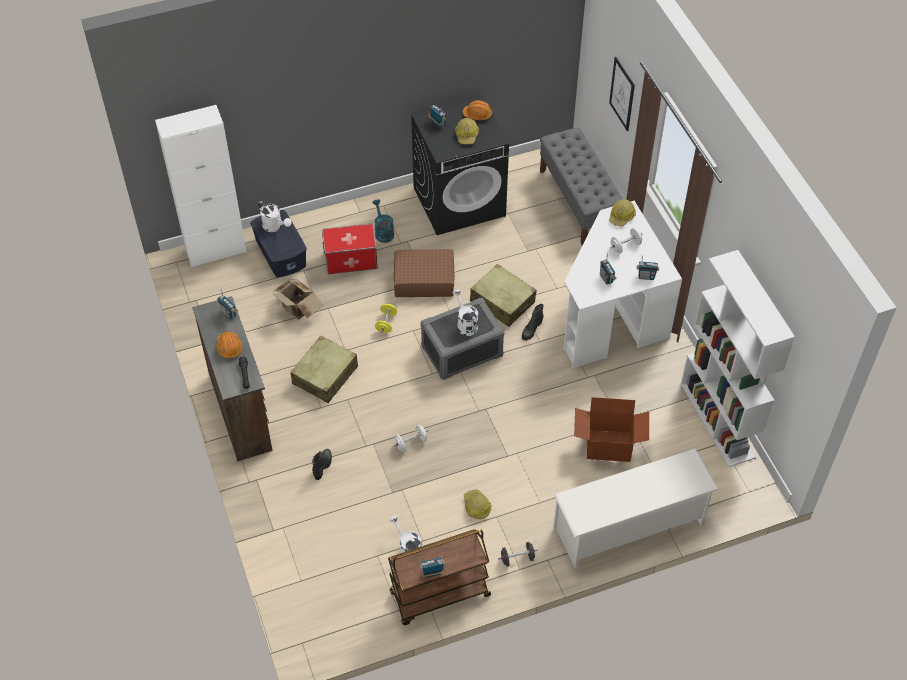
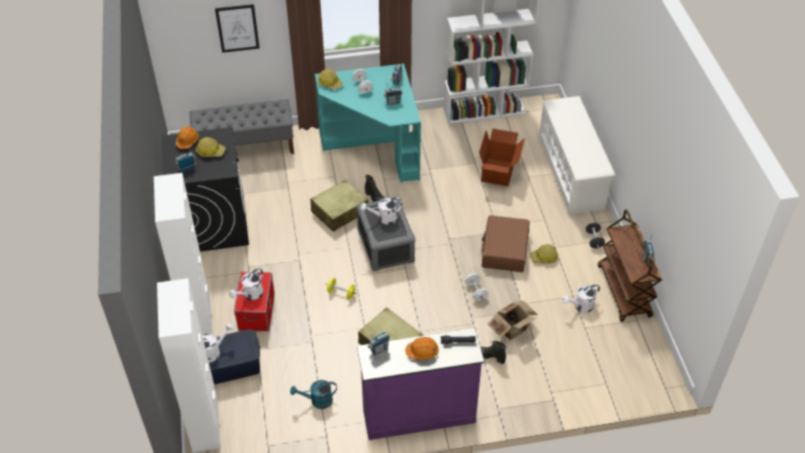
camera: 80 degrees left, 5 degrees down
(241, 411) = (418, 415): brown dresser -> purple dresser
(297, 309) = (306, 359): cardboard box -> cardboard box (513, 329)
(335, 218) = (198, 318): none -> white cabinet
(343, 237) = (250, 295): none -> white watering can
(383, 232) = (230, 283): turquoise watering can -> turquoise watering can (317, 401)
(423, 280) = (298, 260): brown suitcase -> brown suitcase (504, 250)
(610, 316) = (373, 150): white desk -> turquoise desk

